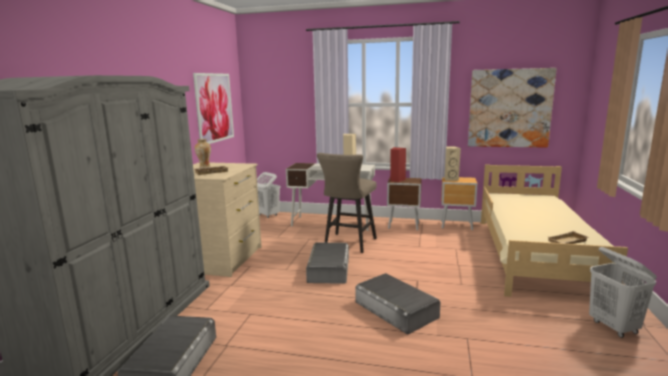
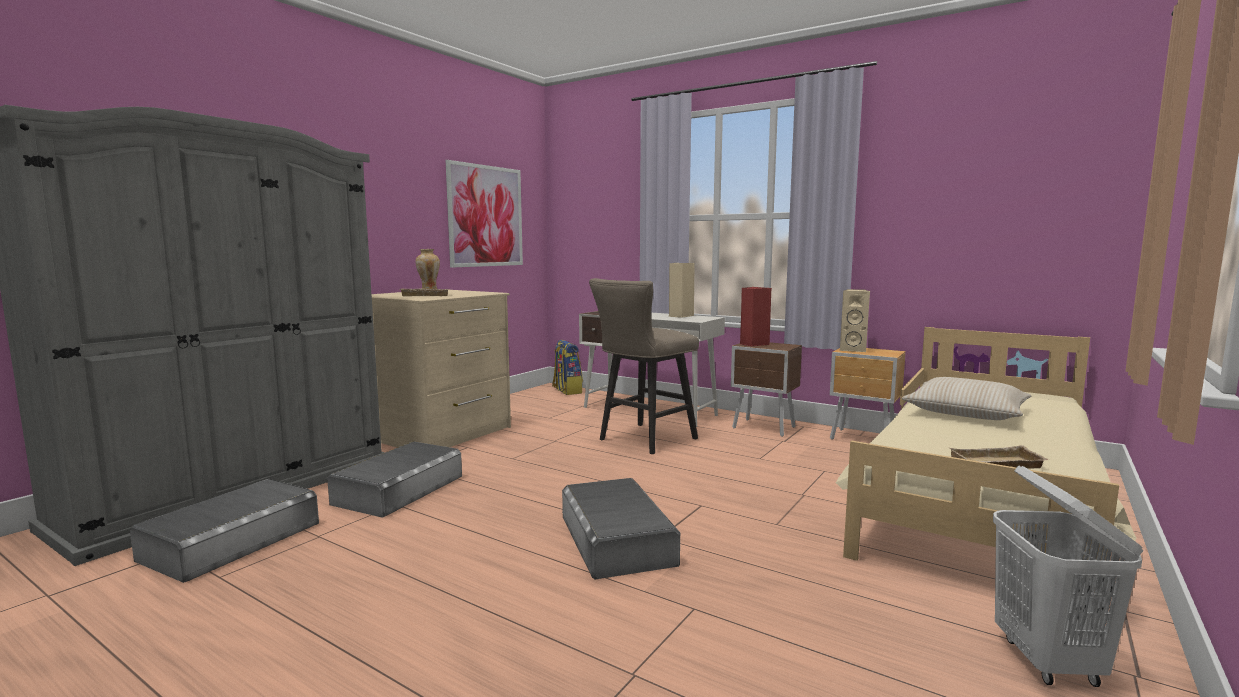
camera: 20 degrees right, 5 degrees down
(268, 215) = (566, 391): white laundry basket -> backpack
(328, 269) = (574, 467): grey storage box -> grey storage box (399, 489)
(509, 108) = (978, 220): picture -> none
(526, 212) = (965, 412): none -> beige pillow

